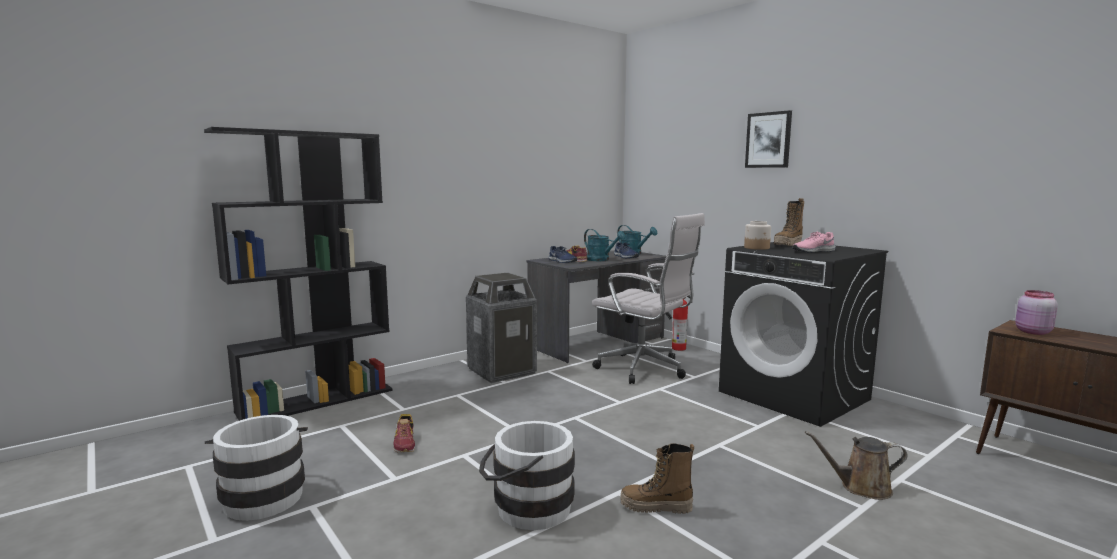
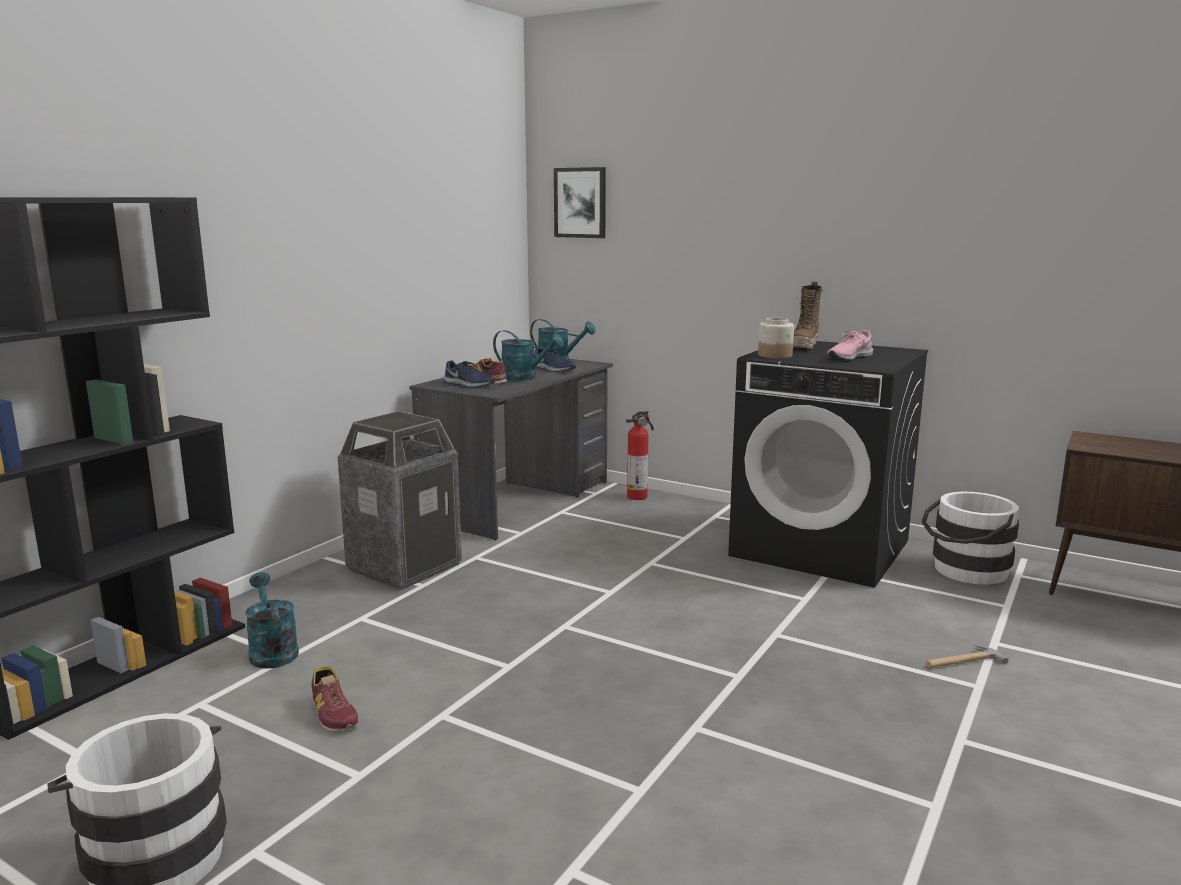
camera: 20 degrees left, 5 degrees up
(397, 405) = (272, 651): none -> turquoise watering can
(526, 508) = (589, 778): white bucket -> white bucket (965, 571)
(645, 370) = (613, 536): white office chair -> none
(656, 507) = (754, 738): boot -> none
(768, 140) = (761, 197): picture -> picture (580, 202)
(861, 487) = (962, 661): brown watering can -> hammer
(1032, 332) = (1107, 446): pink jar -> none

